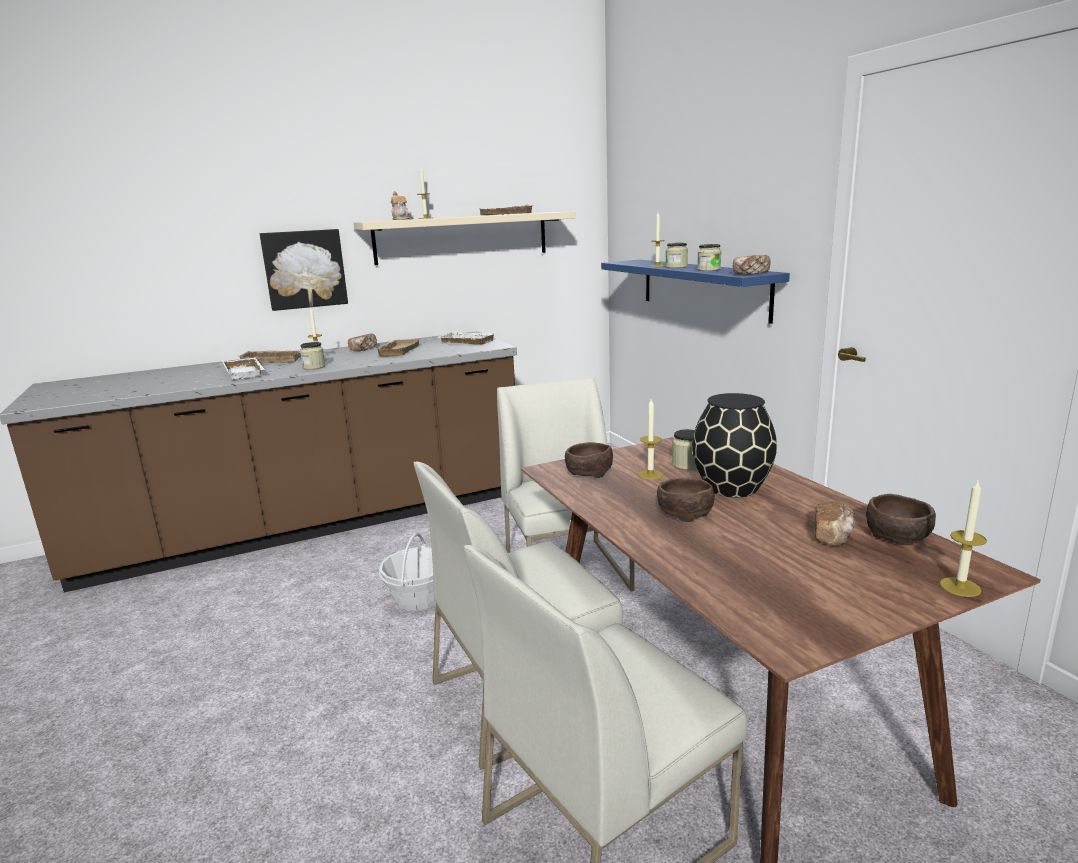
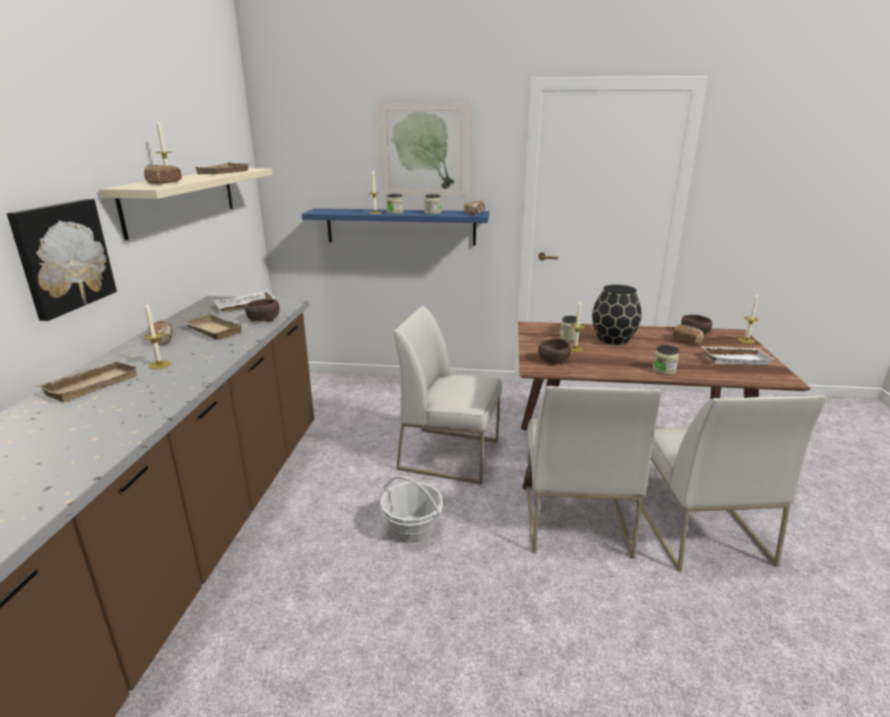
camera: 60 degrees left, 5 degrees up
(246, 373) = (127, 405): white tray -> white tray (734, 359)
(314, 367) = (190, 370): jar -> jar (664, 370)
(401, 219) = (163, 183): teapot -> bread
(683, 513) = (637, 357): brown bowl -> brown bowl (263, 319)
(728, 185) = (424, 151): none -> picture

